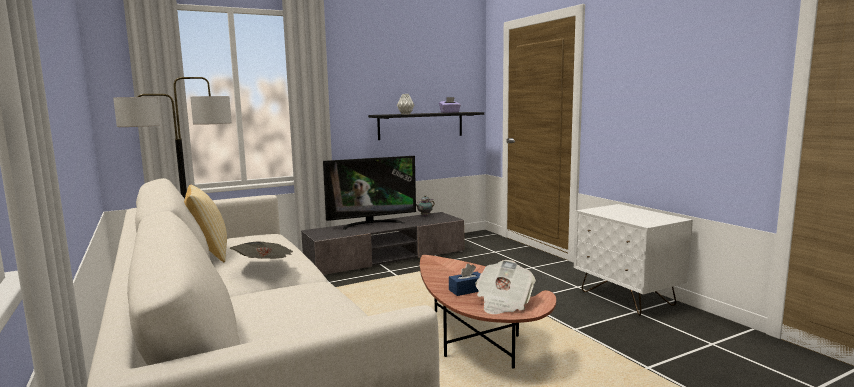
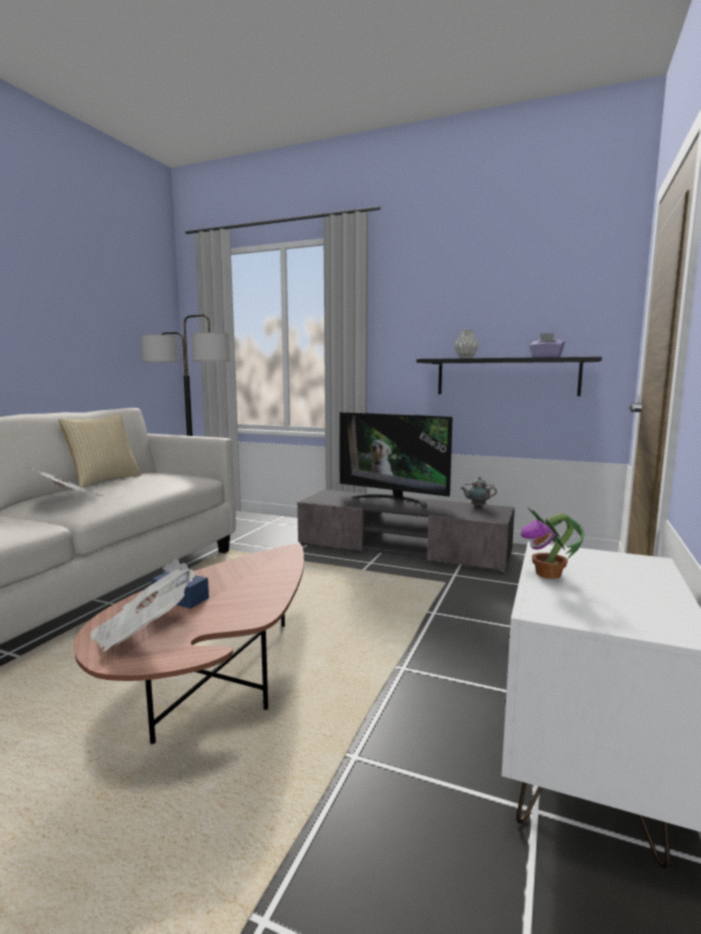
camera: 50 degrees right, 0 degrees up
(615, 216) = (549, 574): none -> potted plant

